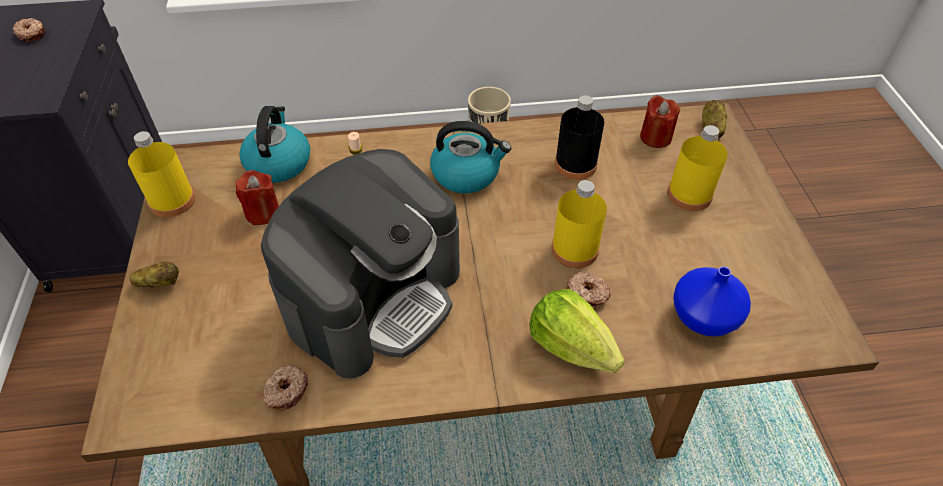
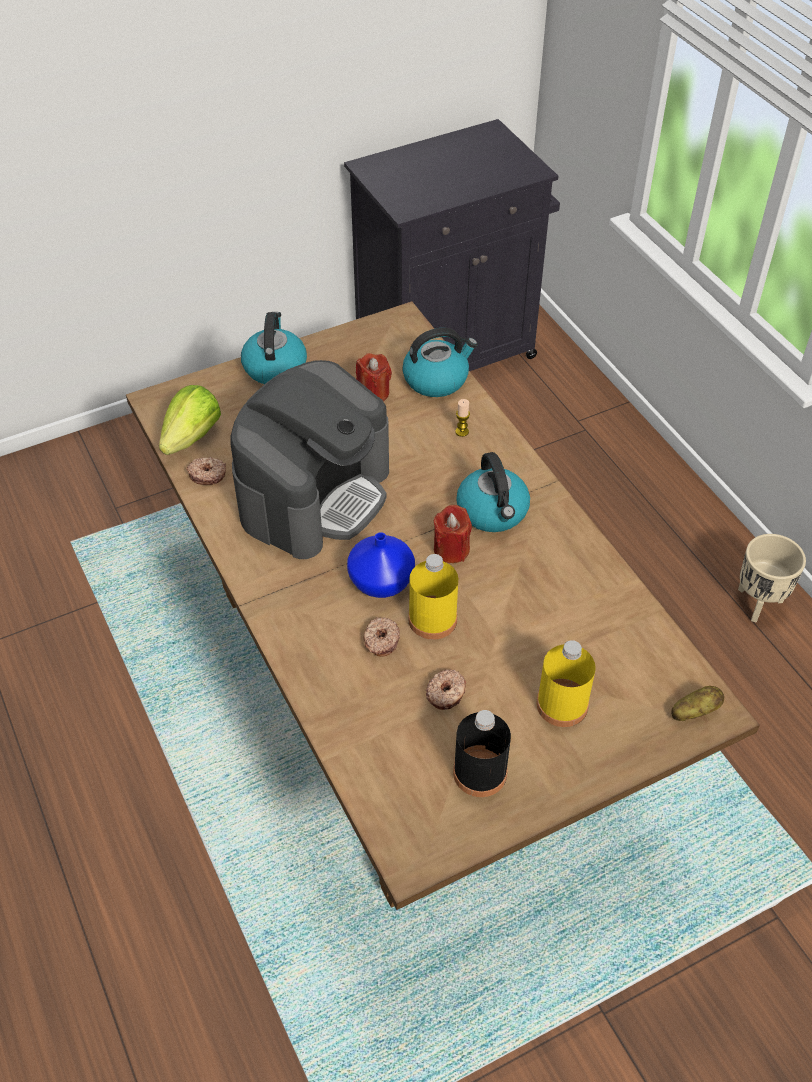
camera: 70 degrees right, 0 degrees up
(32, 34) = (482, 163): donut -> donut (446, 693)
(159, 283) = (274, 367): potato -> kettle
(172, 201) = (359, 336): yellow bottle -> none
(374, 296) = (315, 494): coffee machine -> coffee machine turned 75 degrees counterclockwise
(571, 346) = (316, 641): lettuce -> lettuce (192, 437)
(575, 165) = (555, 595): black bottle -> black bottle (480, 773)
(655, 137) = (643, 658): red candle -> red candle (451, 549)
(704, 318) = (390, 740): blue vase -> blue vase (380, 582)

